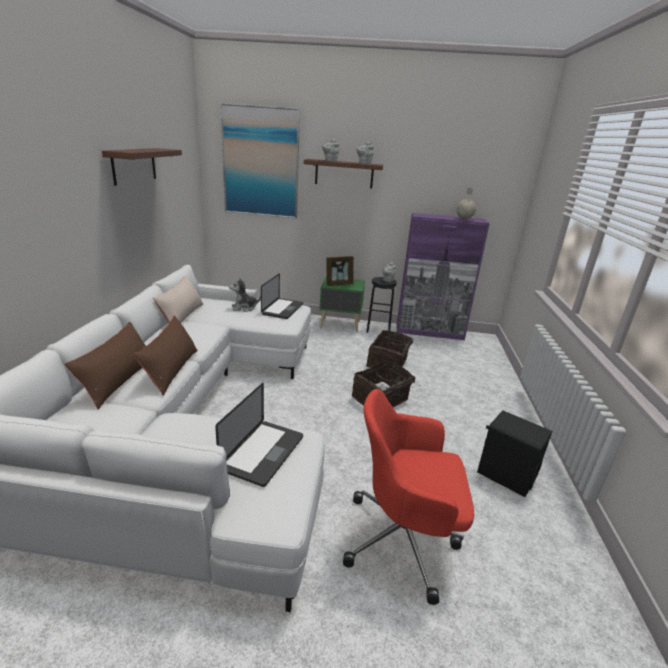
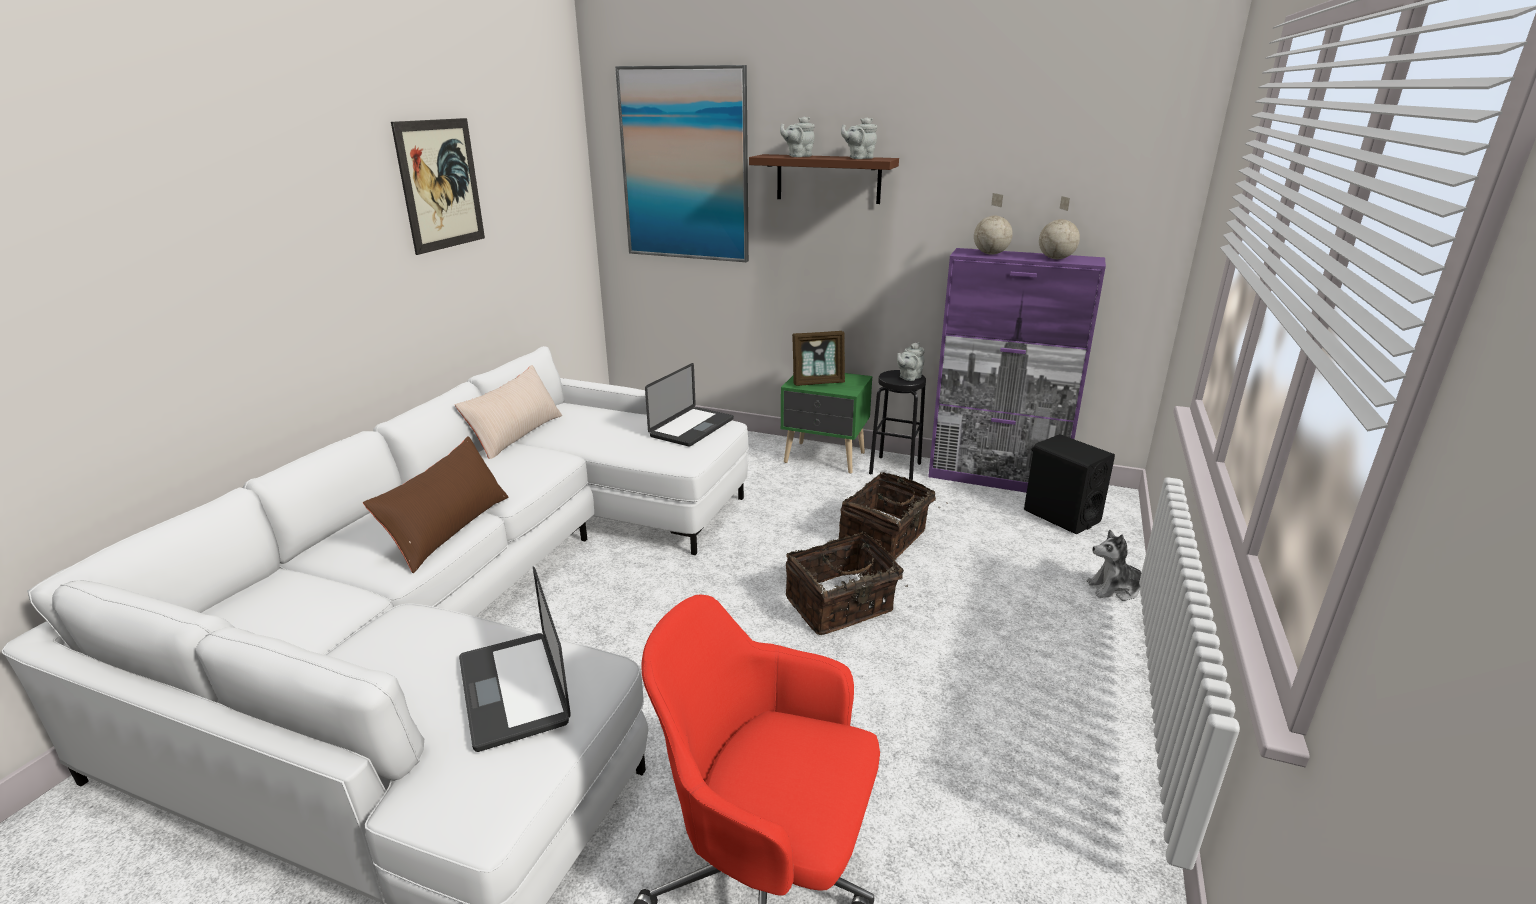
camera: 15 degrees right, 0 degrees up
(118, 380) = (358, 542): brown pillow -> none
(134, 165) = (440, 185): brown shelf -> picture
(244, 308) = (626, 424): plush toy -> plush toy (1114, 589)
(263, 453) = (513, 690): laptop -> laptop turned 120 degrees clockwise
(431, 216) = (990, 254): none -> globe
(505, 475) = (1031, 786): black speaker -> black speaker (1061, 516)

